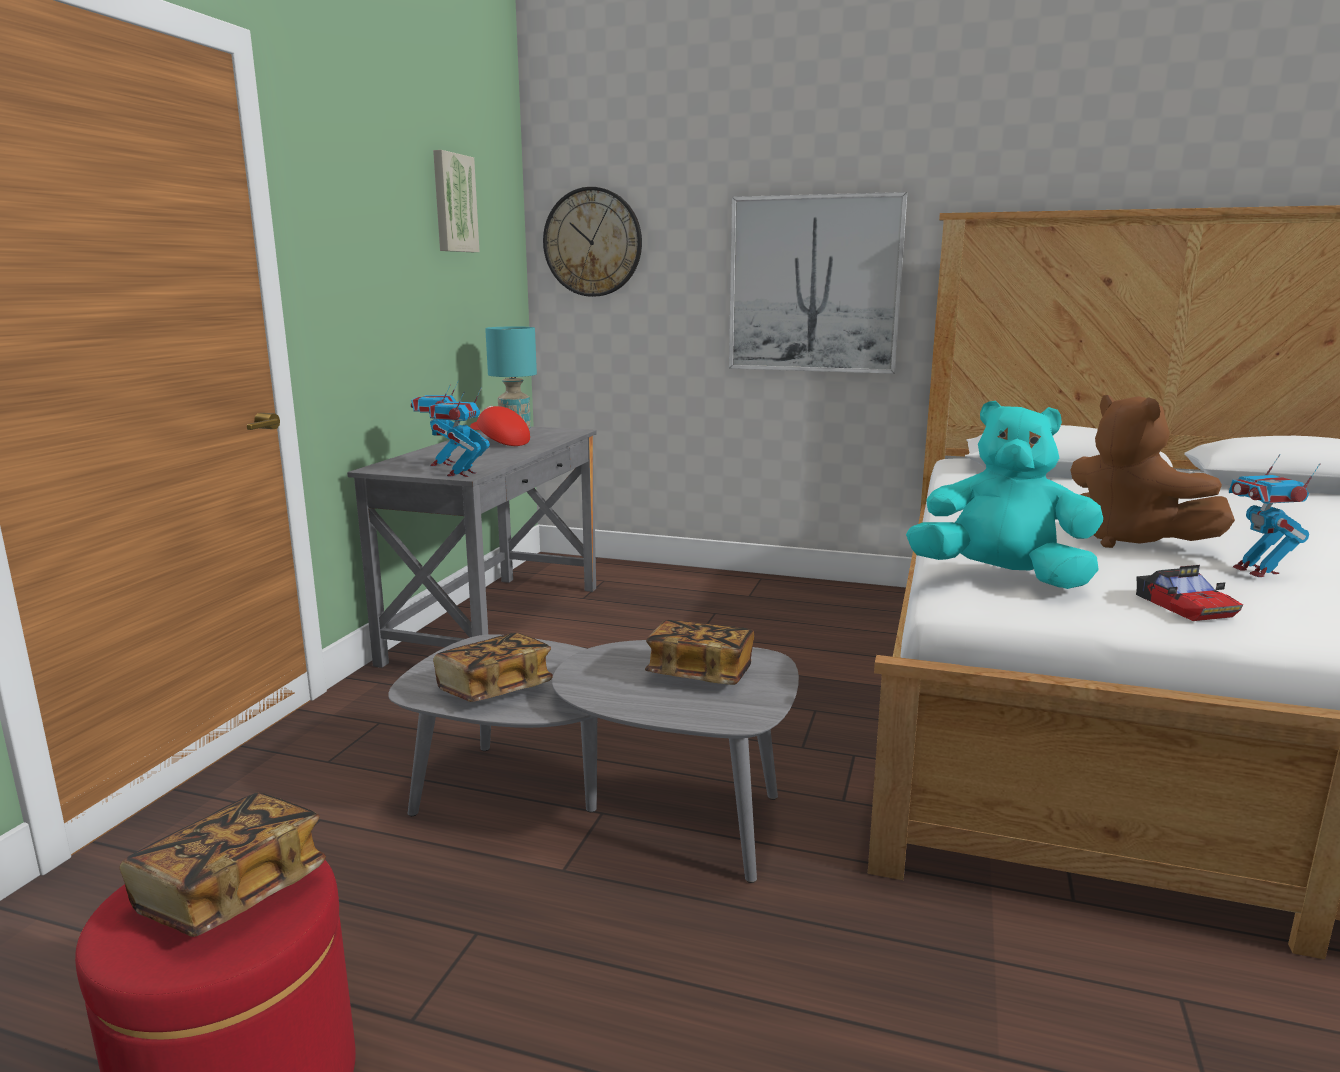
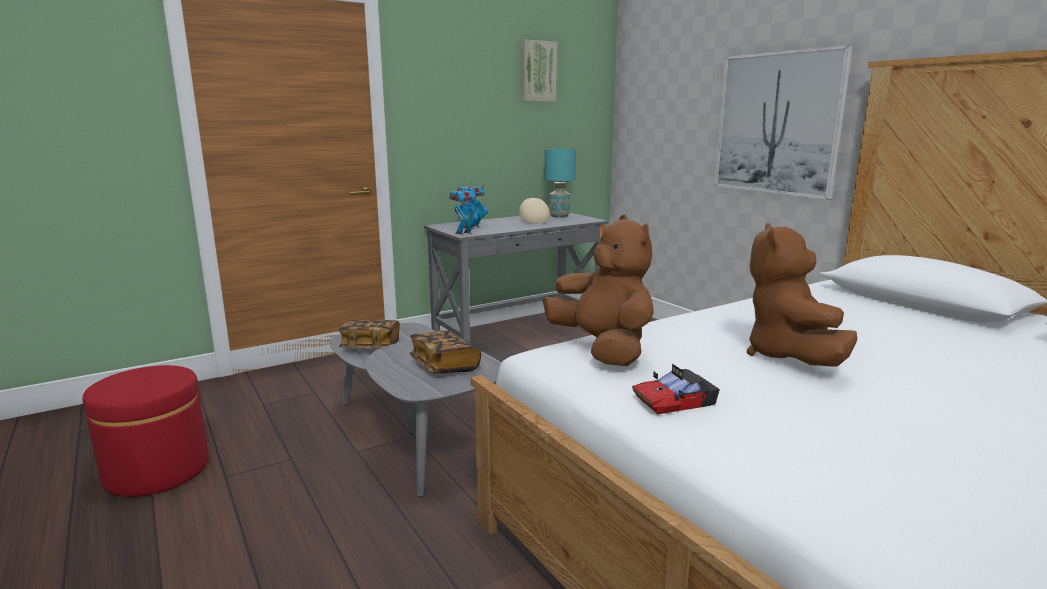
camera: 40 degrees right, 0 degrees up
(231, 893) = (149, 381): book -> none
(499, 442) = (533, 220): red cap -> beige cap
(592, 242) = (646, 93): wall clock -> none
(1001, 577) = (602, 349): turquoise plush toy -> brown plush toy
(1184, 606) = (674, 401): toy car -> toy car turned 45 degrees clockwise
(1256, 571) = (834, 404): toy robot -> none

